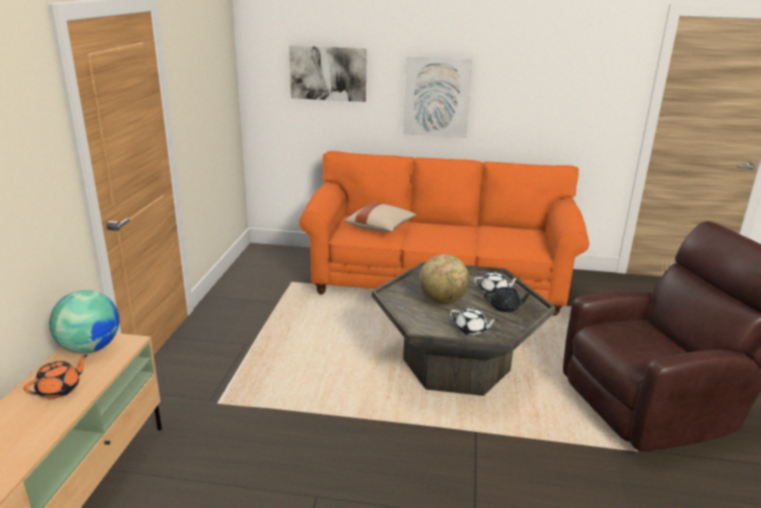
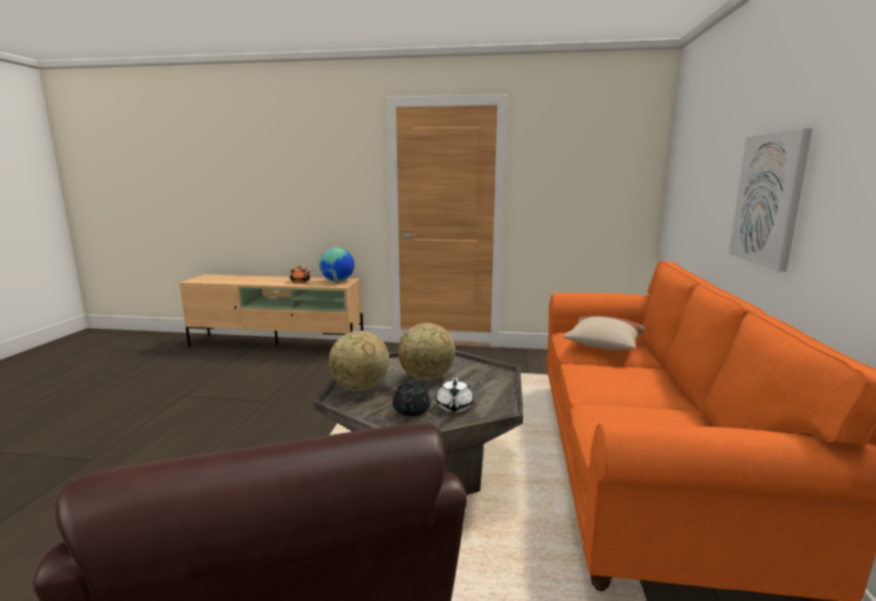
camera: 90 degrees right, 10 degrees down
(328, 73) = (702, 170): picture -> none
(471, 330) = (360, 388): white teapot -> globe

